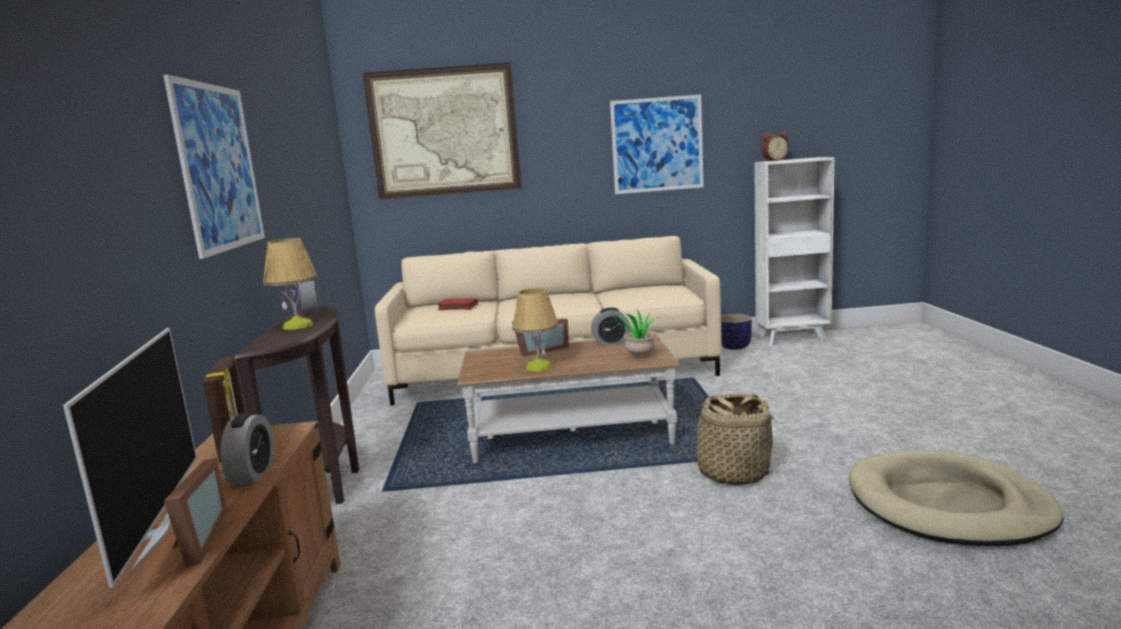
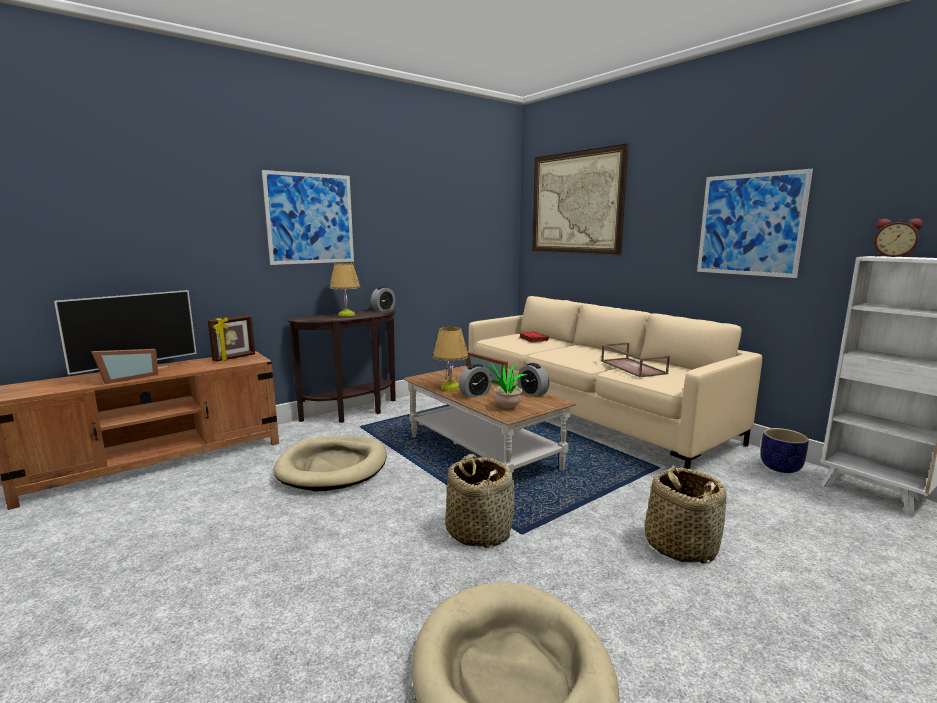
camera: 55 degrees right, 0 degrees up
(253, 473) = (200, 368): alarm clock -> alarm clock (475, 394)
(489, 529) = (333, 467): none -> beige dog bed
(621, 297) = (632, 367): none -> brown tray
(814, 406) = (680, 545): none -> basket

